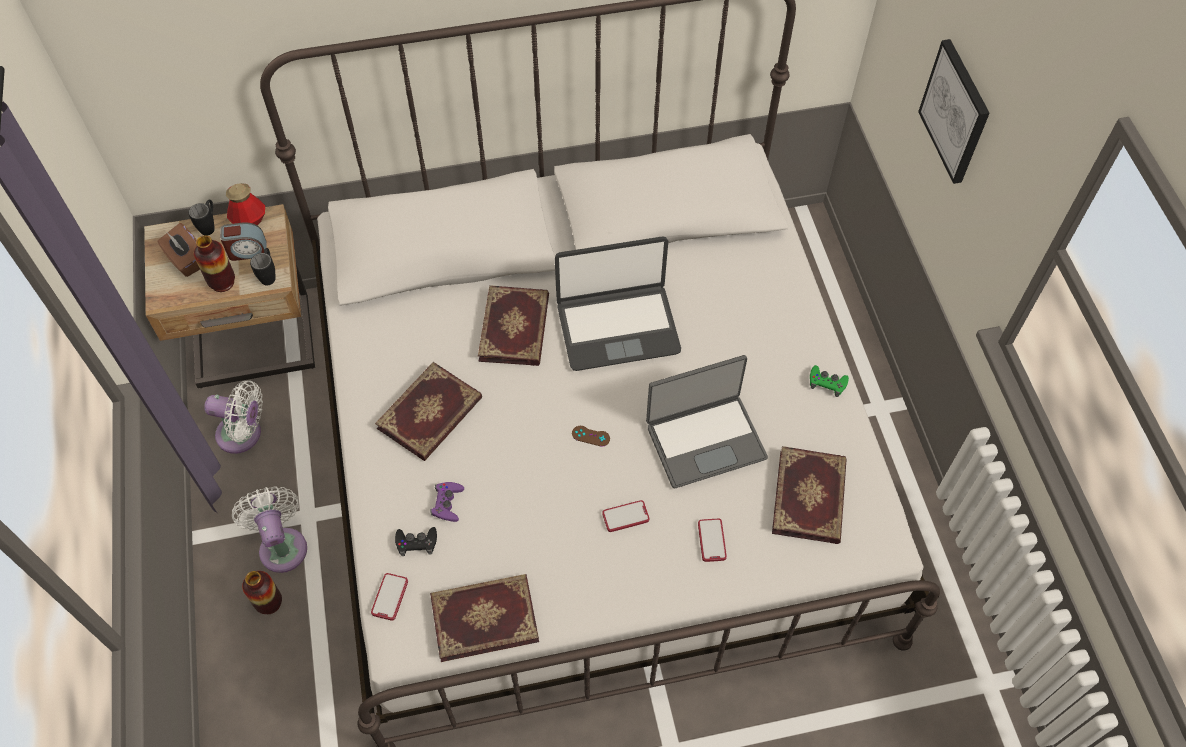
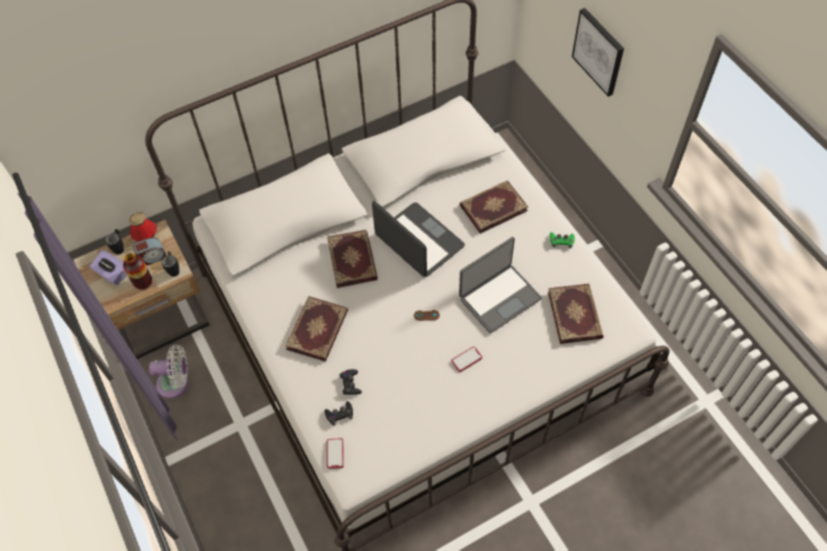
camera: 15 degrees left, 0 degrees up
(187, 260) = (112, 274): brown tissue box -> purple tissue box
(269, 603) = (235, 488): vase -> none
(282, 545) = (230, 448): white fan -> none
(447, 503) = (350, 384): purple game controller -> black game controller
(484, 617) = (400, 448): book -> book (493, 207)
(617, 327) = (418, 241): laptop -> laptop turned 105 degrees counterclockwise
(712, 540) = (525, 359): phone -> none

